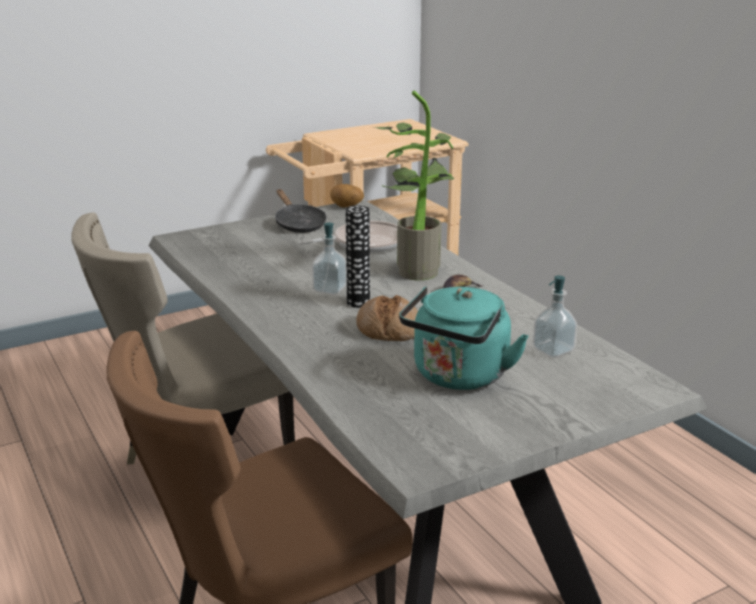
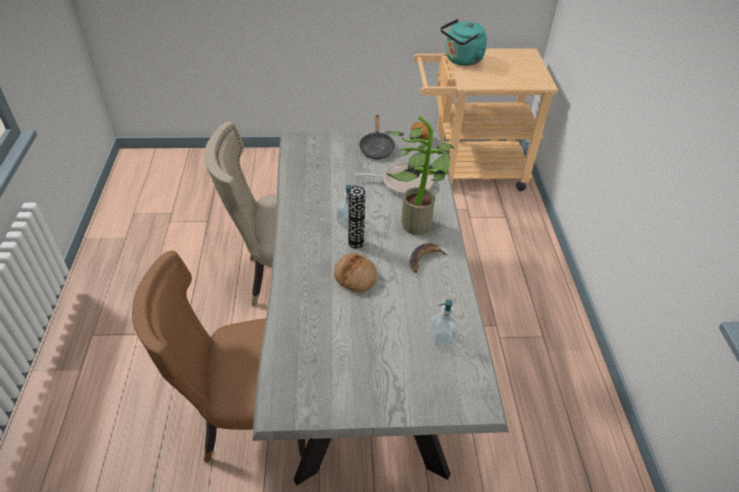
camera: 25 degrees right, 20 degrees up
(458, 377) = (363, 339): turquoise kettle -> turquoise kettle (461, 60)

